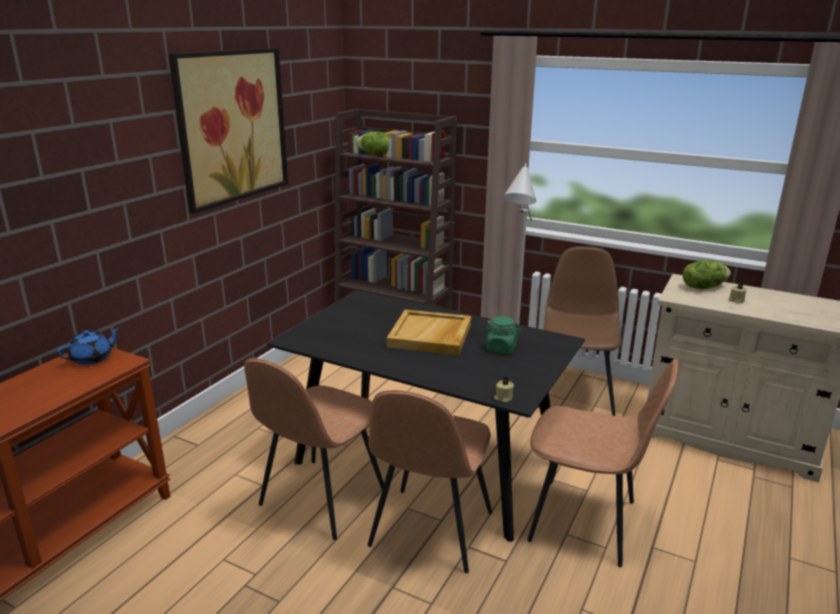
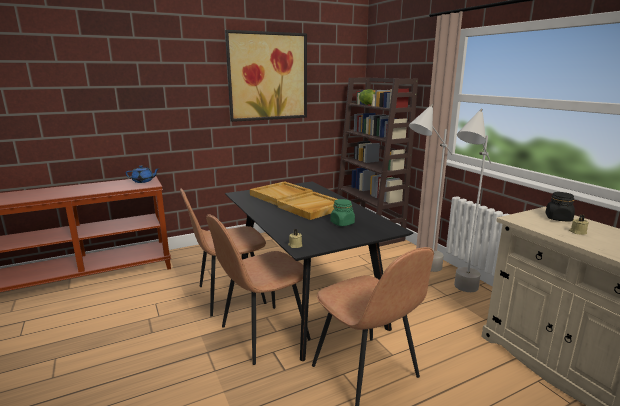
camera: 35 degrees right, 5 degrees down
(358, 325) = (281, 195): none -> beige tray
(574, 393) = (459, 294): brown chair -> grey floor lamp
(703, 287) = (558, 218): lettuce -> black jar

